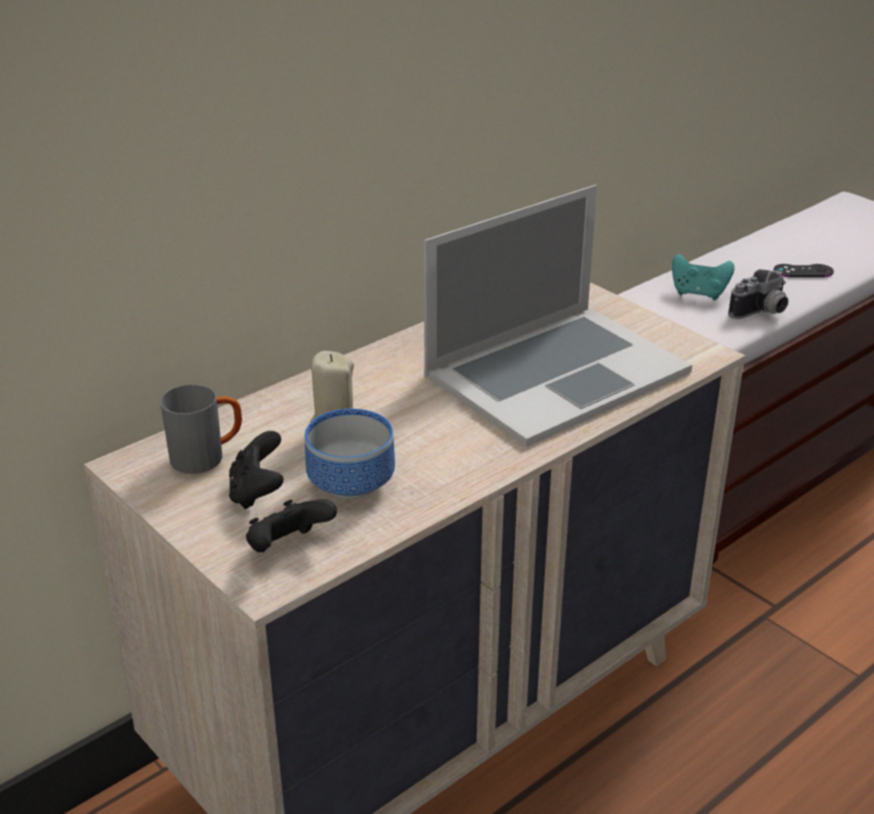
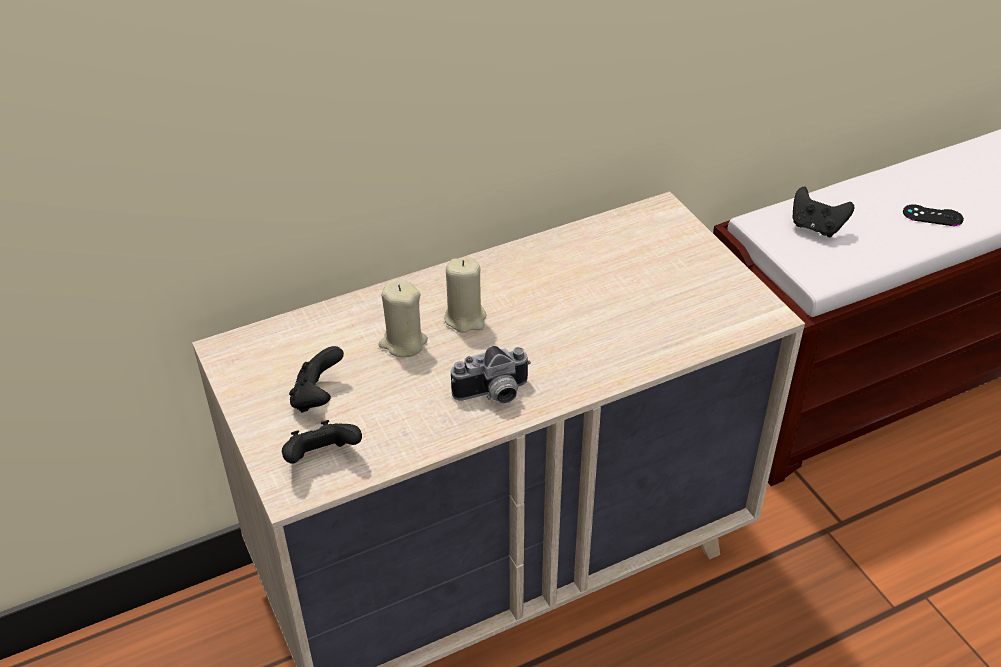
camera: 15 degrees right, 10 degrees up
(207, 457) = (290, 353): grey mug -> none
(355, 483) = (400, 402): bowl -> none
(393, 398) = (465, 318): none -> beige candle
(555, 373) = (619, 314): laptop -> none
(698, 293) = (816, 227): turquoise game controller -> black game controller
(762, 313) = (869, 259): camera -> camera (493, 395)

